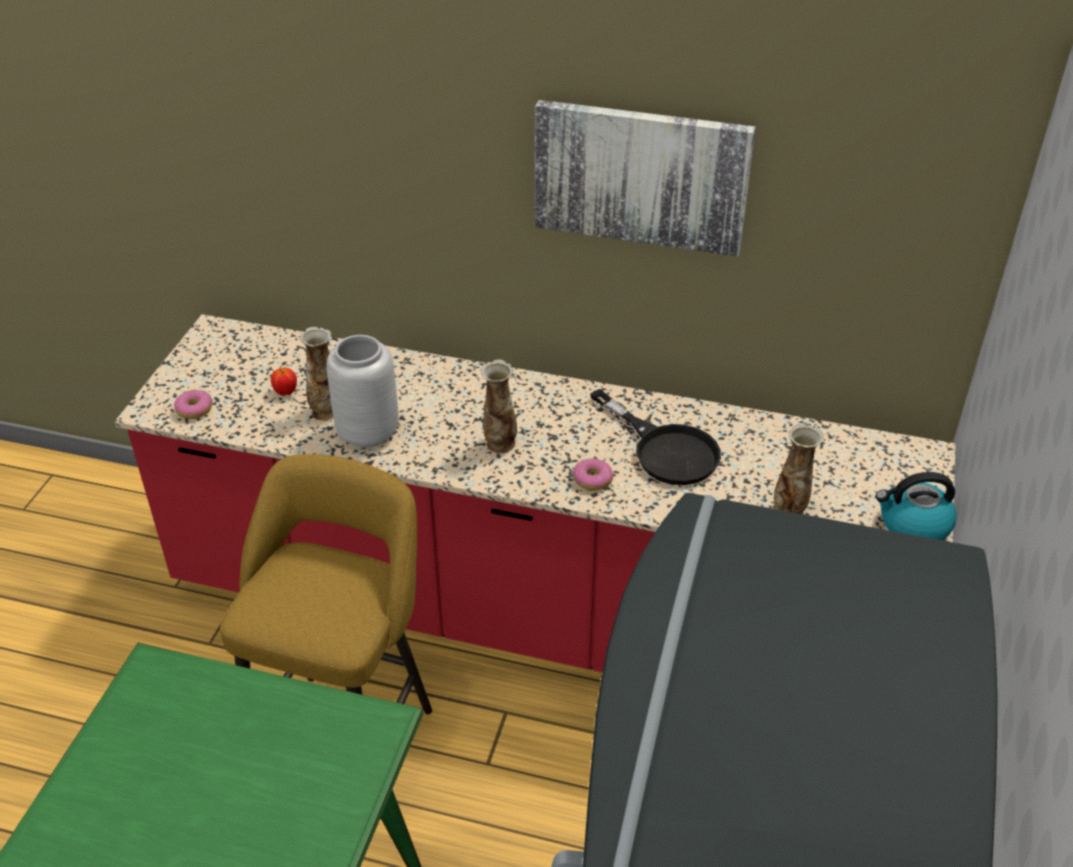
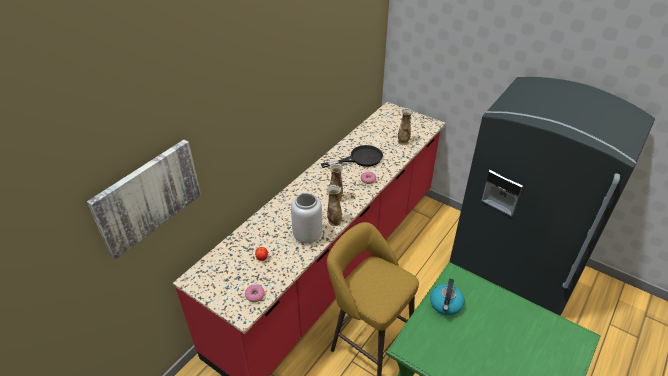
camera: 70 degrees left, 0 degrees up
(326, 411) = (284, 247): vase -> vase (334, 221)
(641, 176) = (313, 72): picture -> picture (147, 196)
(913, 525) = (419, 121): kettle -> kettle (446, 305)

